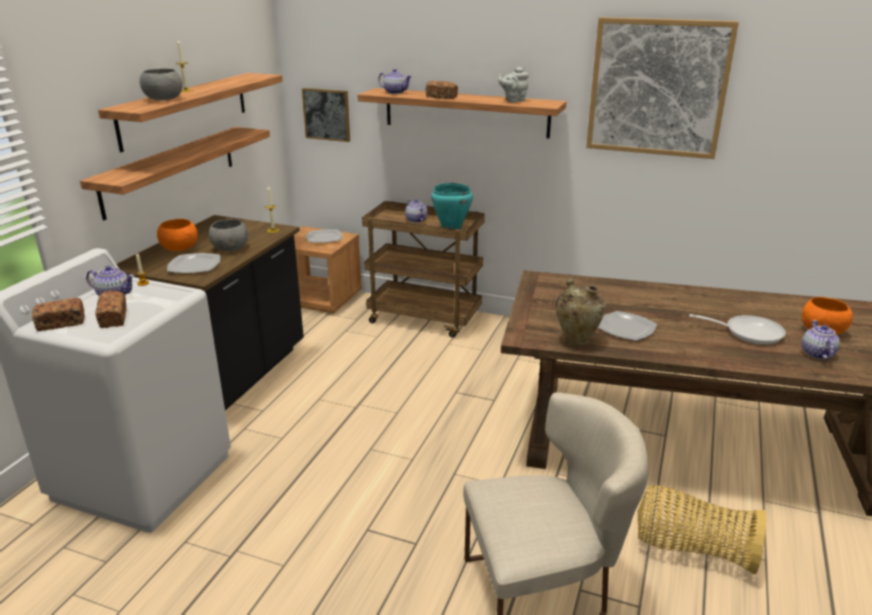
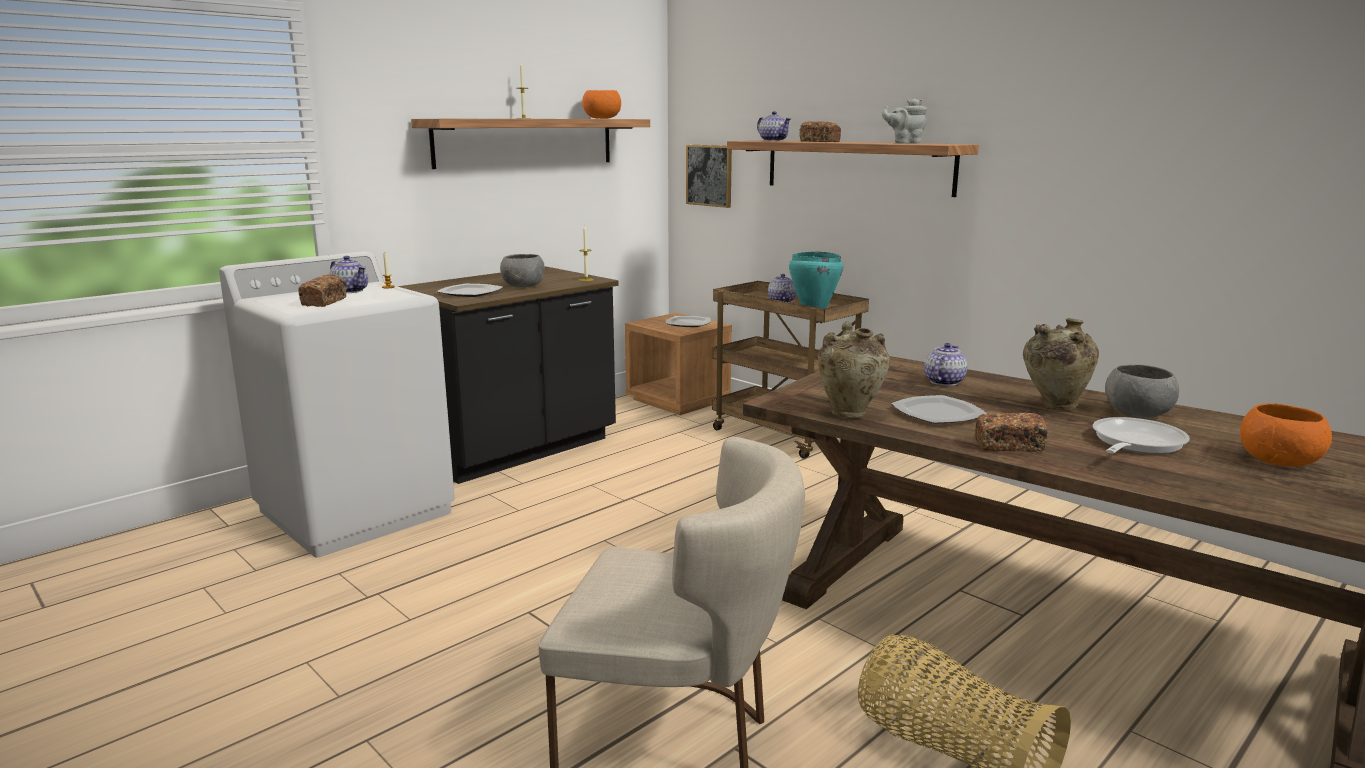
camera: 25 degrees right, 10 degrees down
(61, 323) = (277, 300): bread -> bread (1009, 446)
(163, 99) = (486, 118): grey bowl -> grey bowl (1137, 414)
(170, 170) = (496, 204): shelf -> none
(179, 248) = (476, 282): orange bowl -> orange bowl (602, 118)
(657, 88) = (1103, 119): picture -> none
(680, 305) = (1054, 406): none -> beige vase
(748, 332) = (1134, 444): frying pan -> frying pan turned 90 degrees counterclockwise
(817, 354) = (1235, 481): teapot -> teapot (943, 382)

